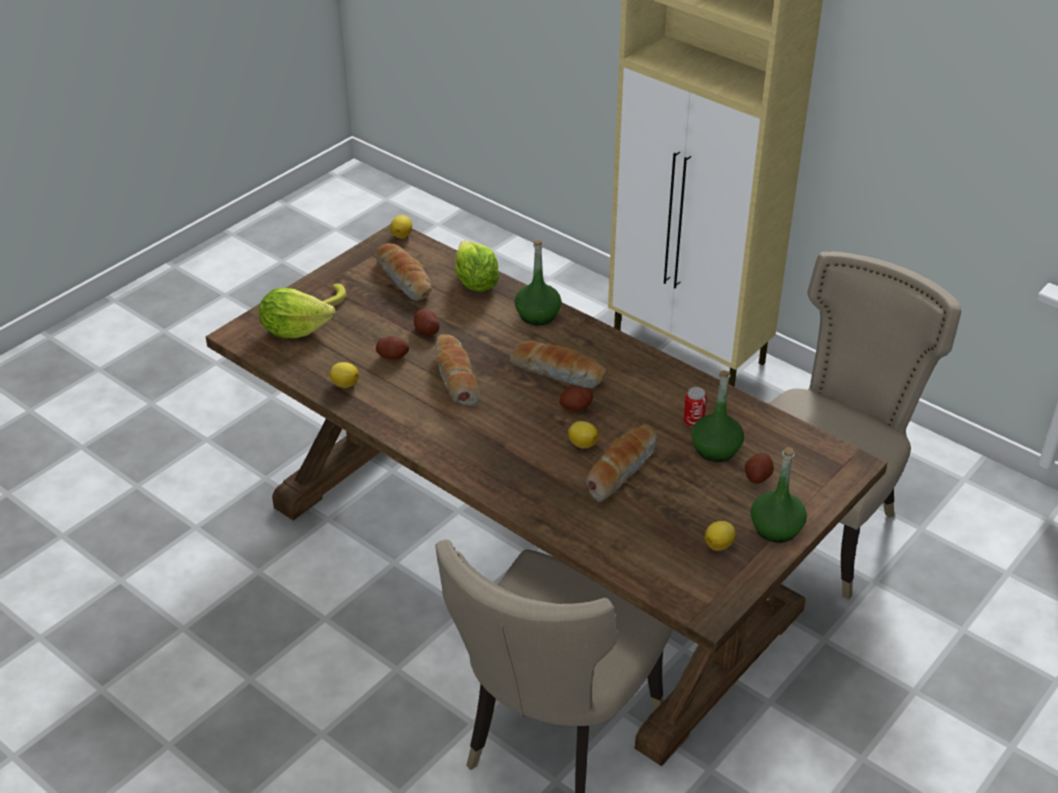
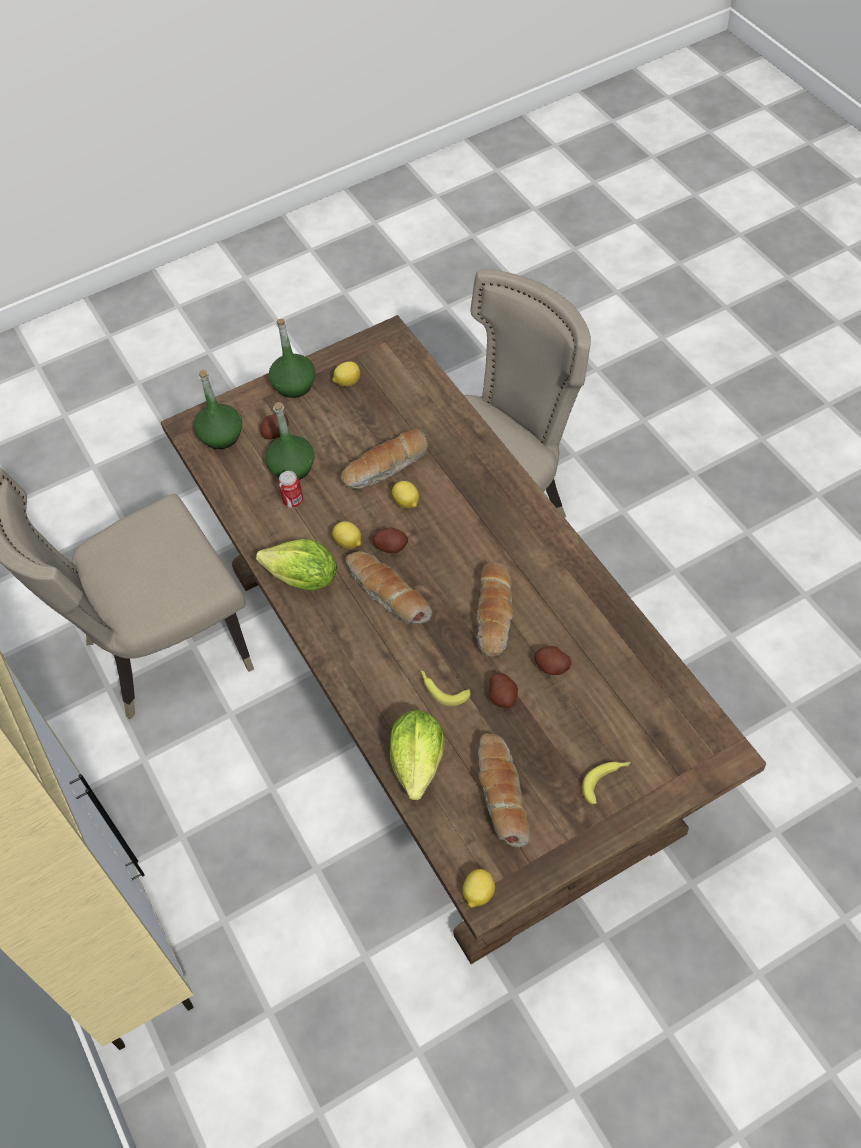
camera: 155 degrees left, 15 degrees up
(294, 330) = (656, 741): lettuce -> lettuce (304, 580)
(344, 384) = (615, 639): lemon -> lemon (349, 543)
(478, 325) = (442, 689): none -> banana
(537, 315) = (370, 686): green bottle -> green bottle (221, 436)

